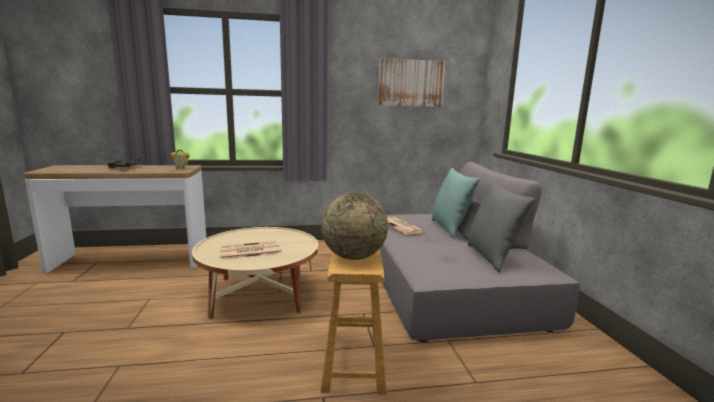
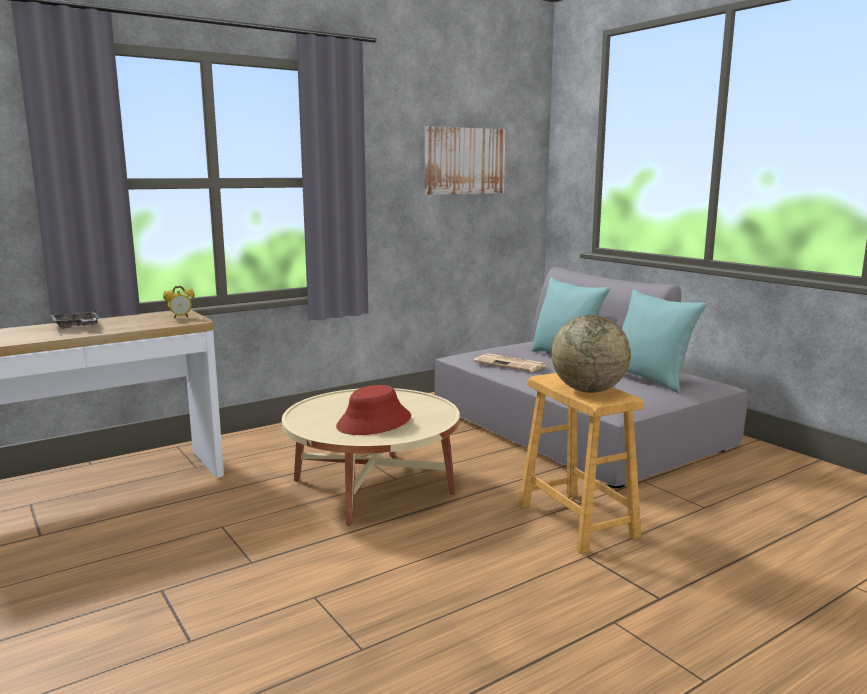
camera: 25 degrees left, 0 degrees up
(249, 251) = (374, 422): newspaper -> red hat
(492, 257) = (651, 380): grey pillow -> turquoise pillow

